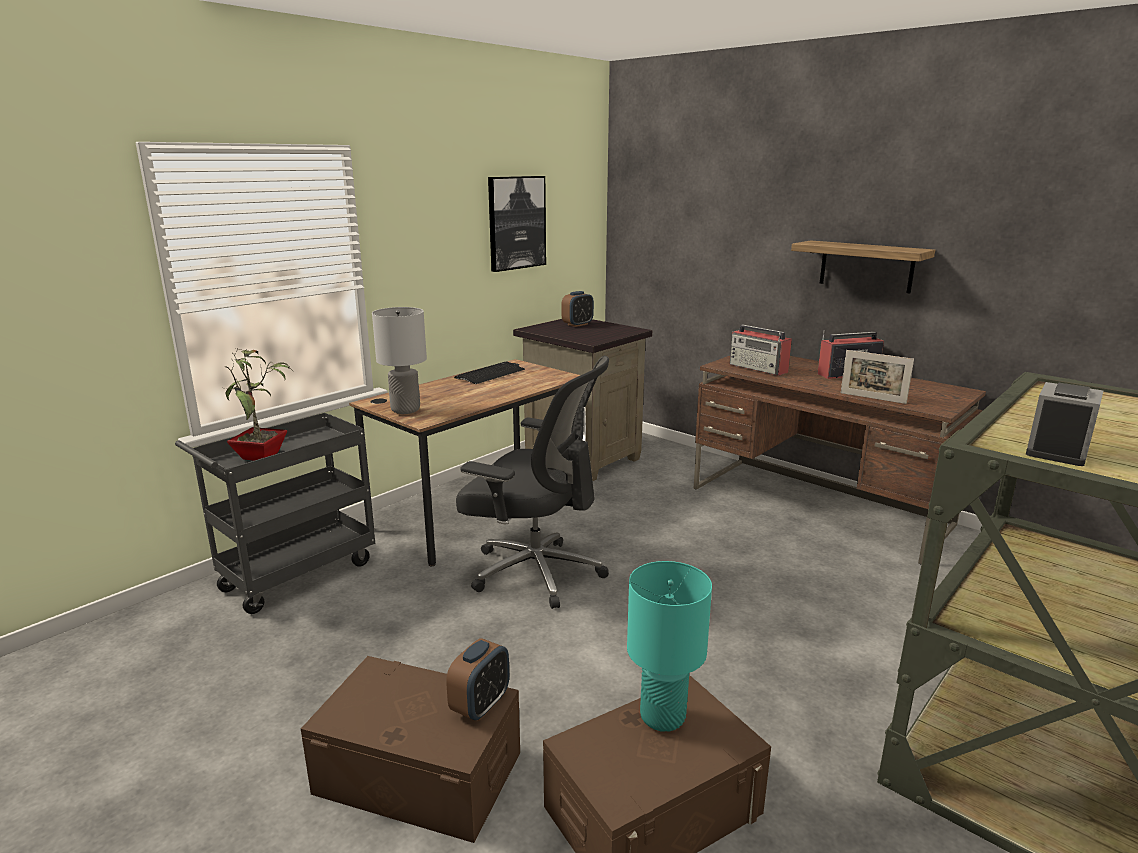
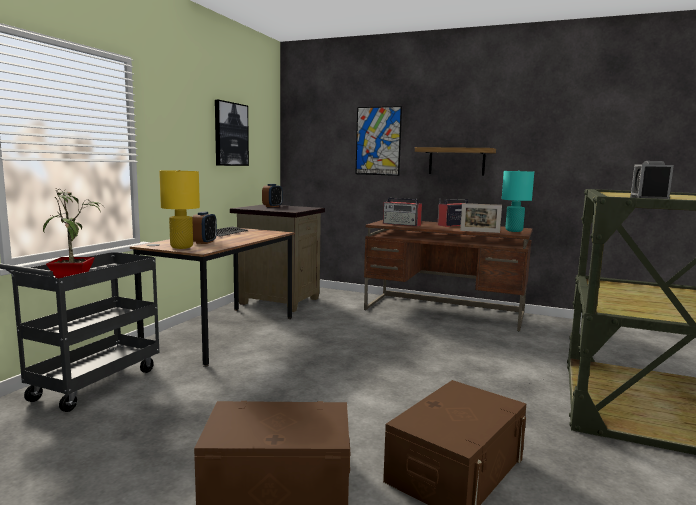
camera: 20 degrees left, 10 degrees down
(406, 411) = (182, 248): grey table lamp -> yellow table lamp
(480, 705) = (327, 413): alarm clock -> alarm clock (204, 242)
(534, 573) = (286, 361): office chair -> none
(663, 720) = (454, 401): turquoise table lamp -> turquoise table lamp (514, 231)
(744, 225) = (378, 141): none -> picture

